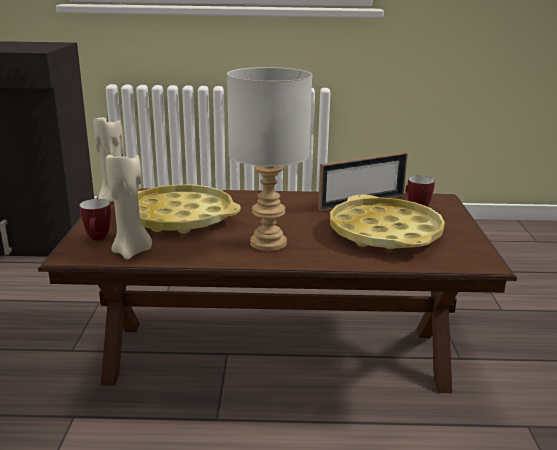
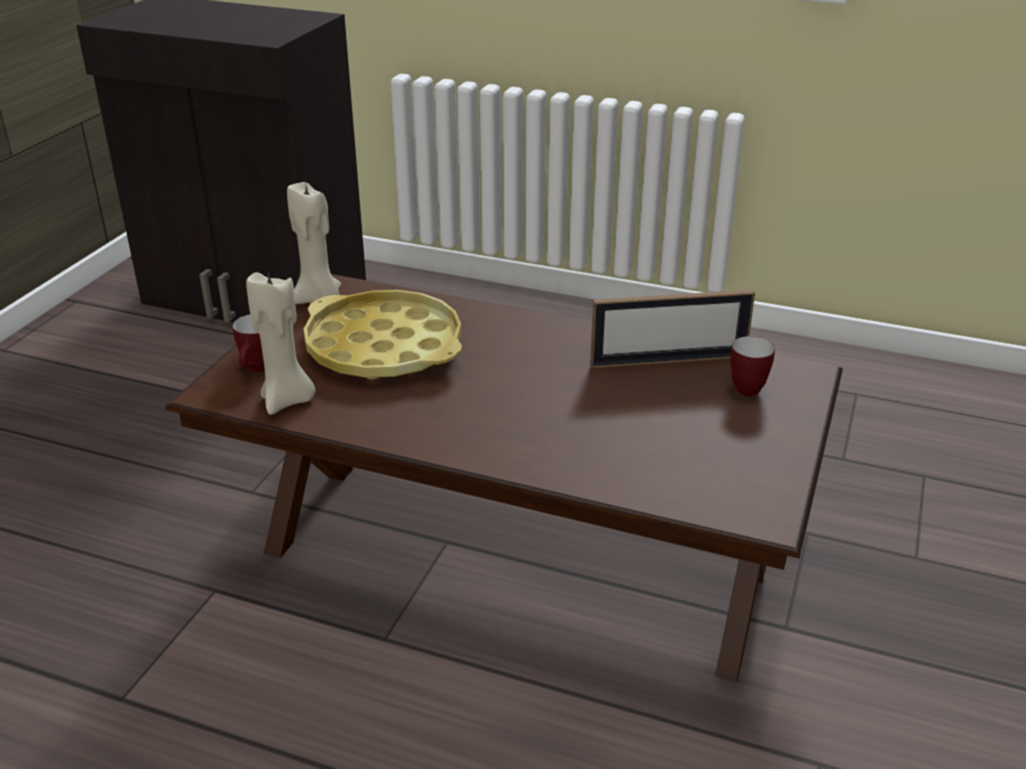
camera: 20 degrees right, 10 degrees up
(268, 242) = (474, 416): grey table lamp -> none
(384, 233) = (657, 429): yellow tray -> none

